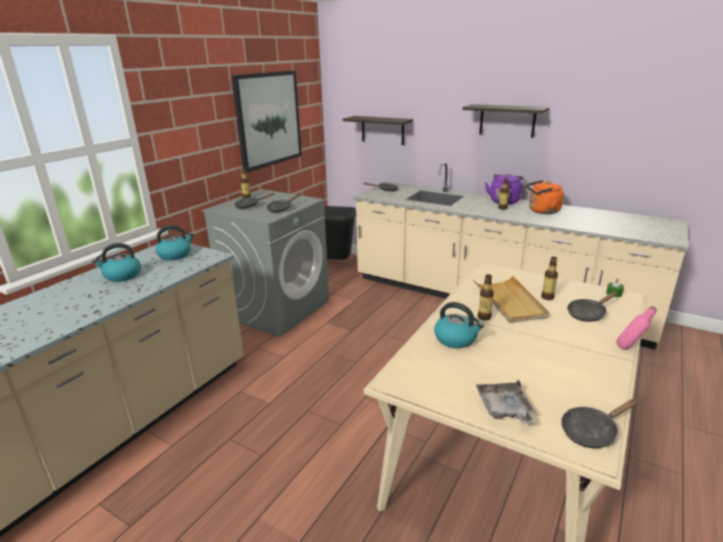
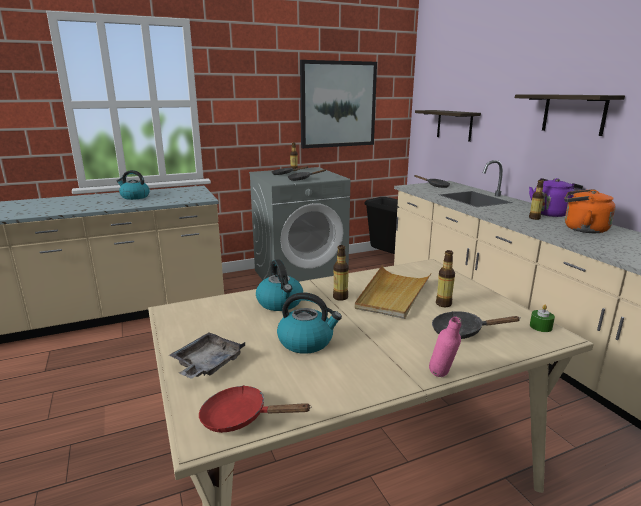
camera: 35 degrees right, 5 degrees down
(175, 255) = (185, 193): kettle -> kettle (306, 341)
(591, 431) = (241, 418): black frying pan -> red frying pan

